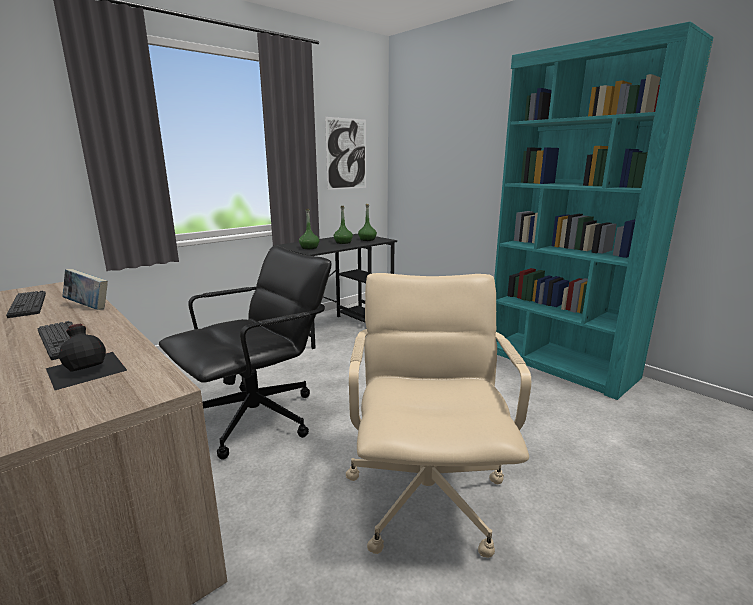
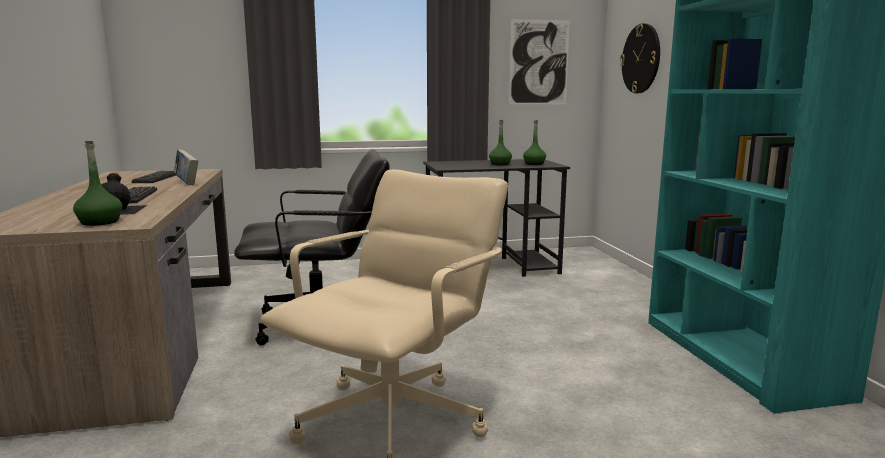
camera: 30 degrees right, 5 degrees down
(309, 248) = (452, 165): green bottle -> green bottle (100, 222)
(430, 153) = (641, 59): none -> wall clock

